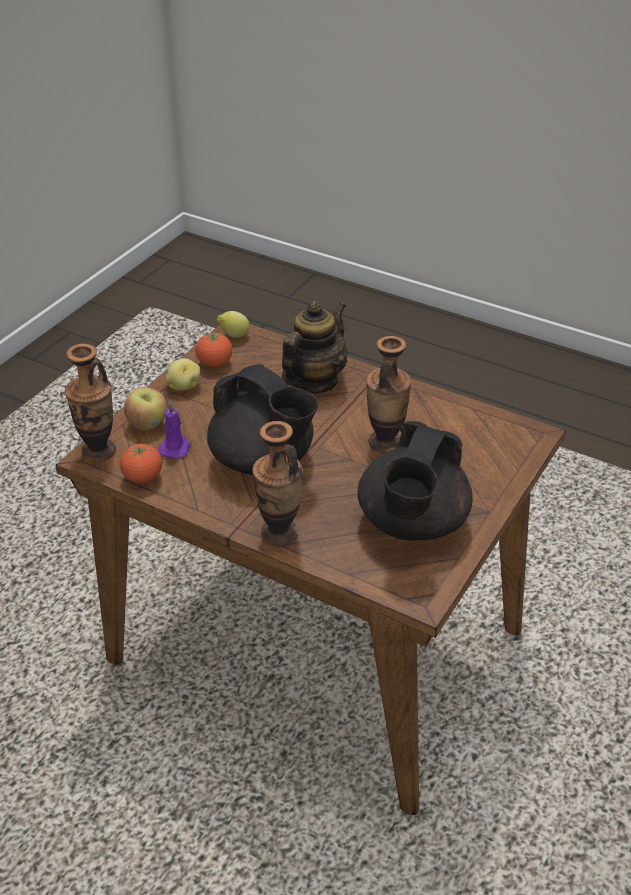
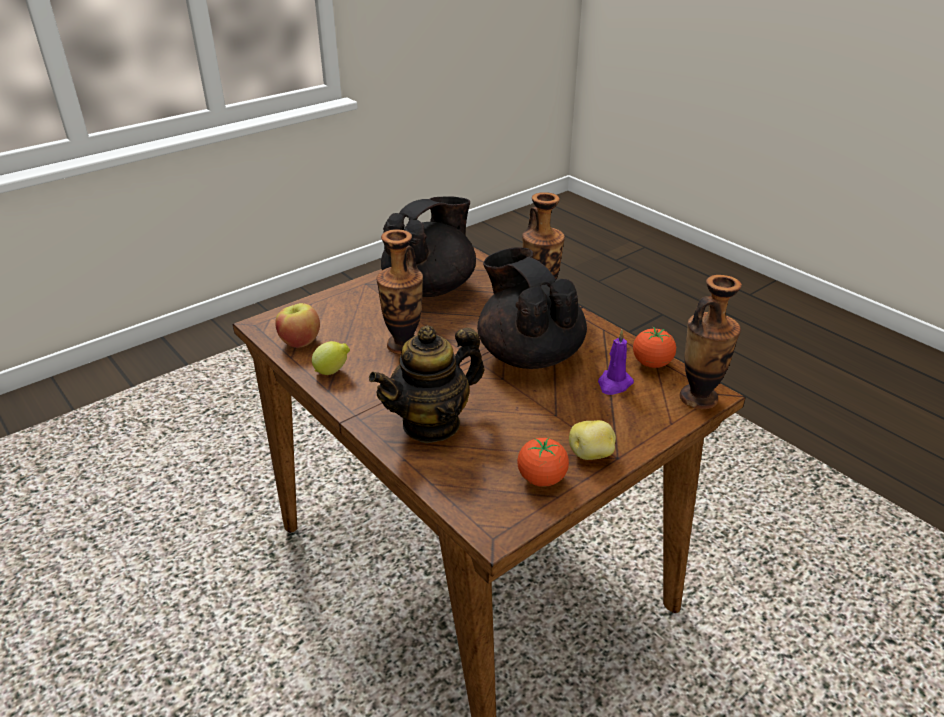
camera: 160 degrees left, 5 degrees down
(147, 424) = (641, 416): apple -> apple (300, 341)
(233, 336) = (499, 519): lemon -> lemon (332, 371)

